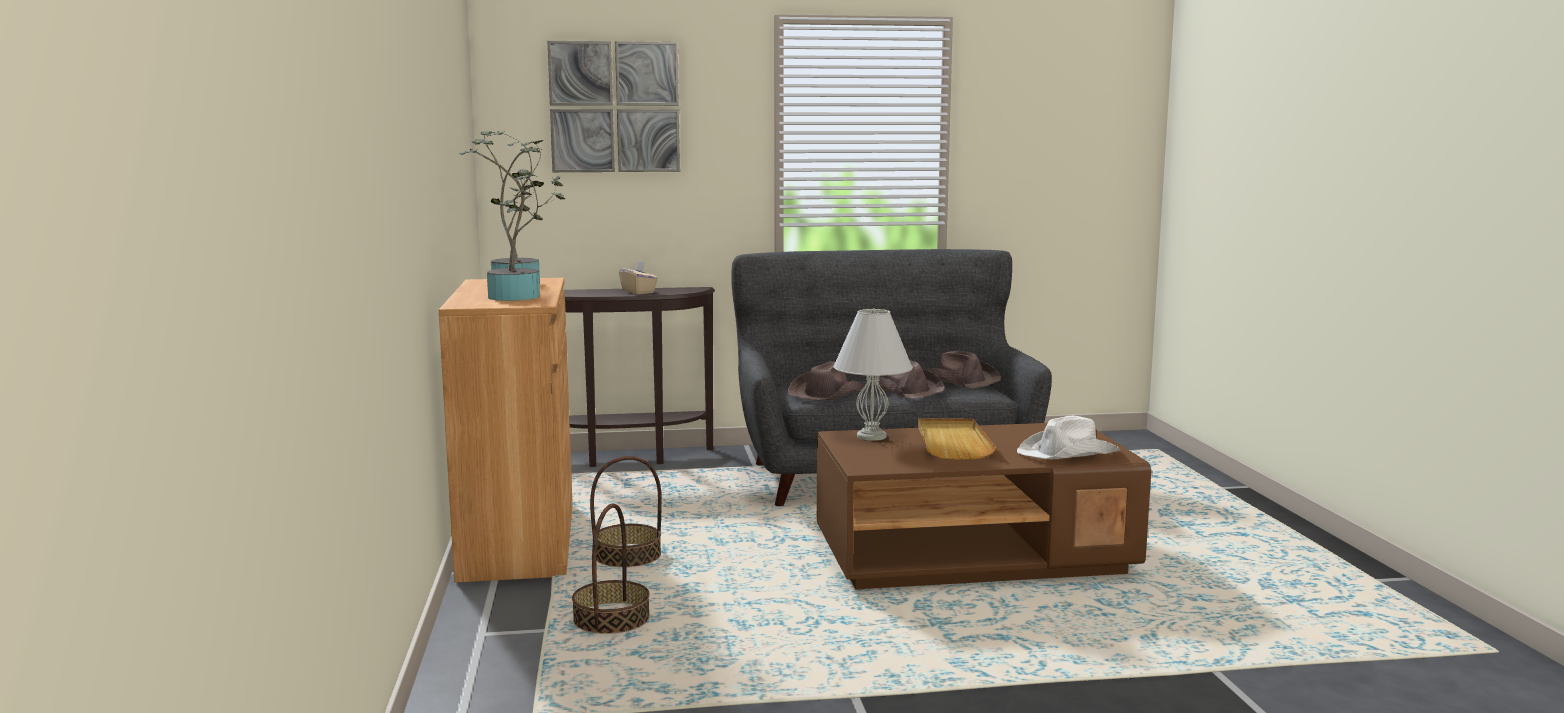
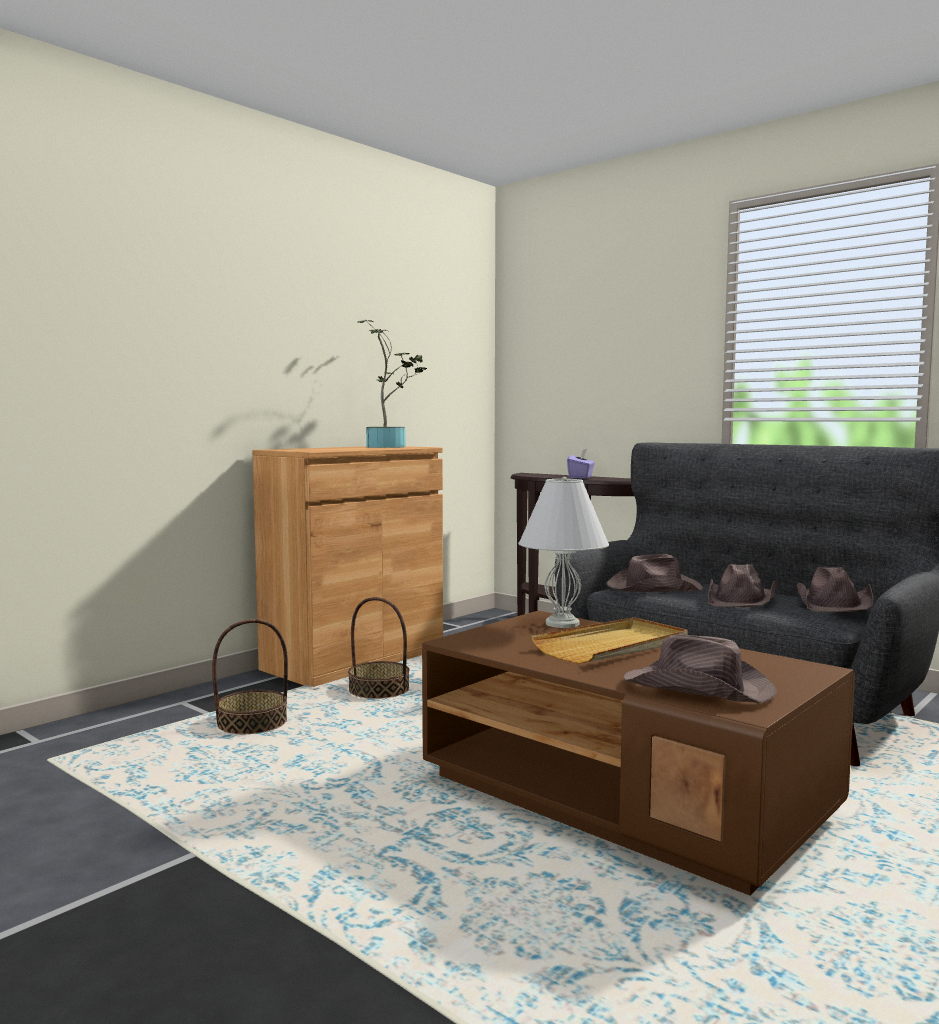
camera: 50 degrees right, 5 degrees down
(520, 297) = (332, 449): potted plant -> none
(614, 107) = (589, 311): picture -> none
(638, 292) = (581, 477): beige tissue box -> purple tissue box
(1069, 453) = (699, 688): white hat -> brown hat

